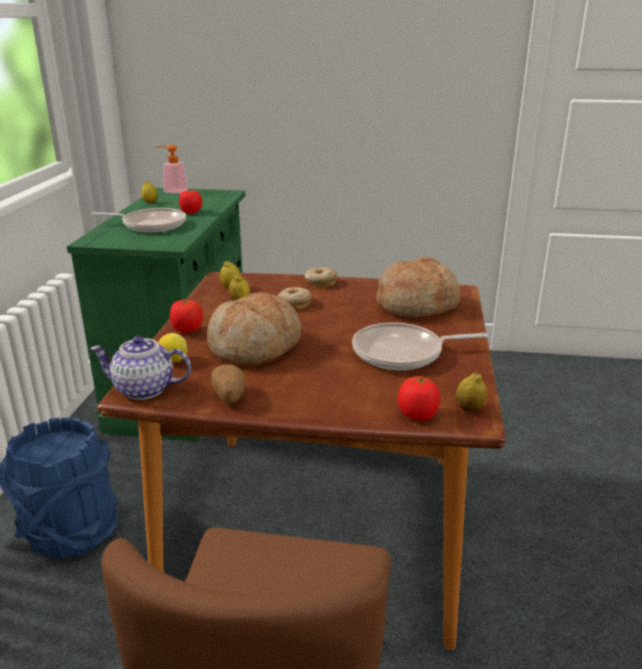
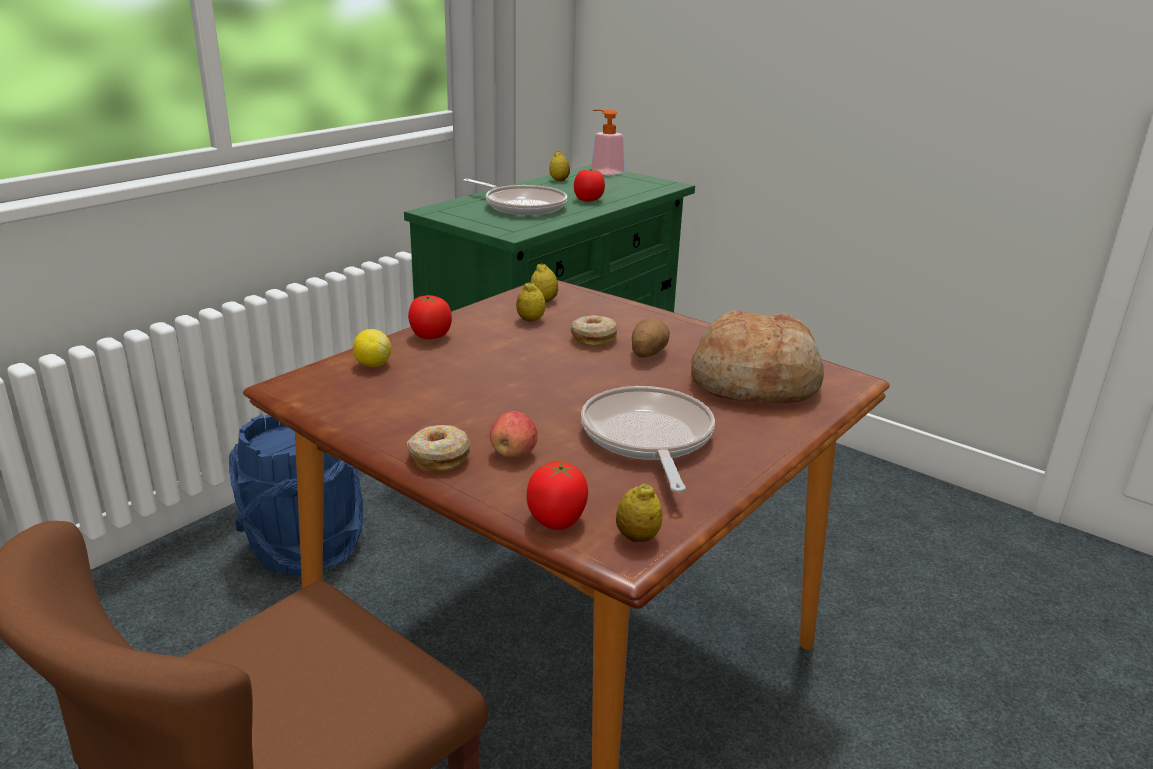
camera: 30 degrees right, 0 degrees up
(145, 389) = (304, 386): teapot -> none
(229, 397) = (374, 422): potato -> potato (647, 353)
(255, 347) = (477, 376): bread -> none
(320, 282) = (662, 321): donut -> donut (438, 457)
(342, 386) = (514, 453): none -> apple
(403, 353) = (647, 438): frying pan -> frying pan turned 60 degrees clockwise

